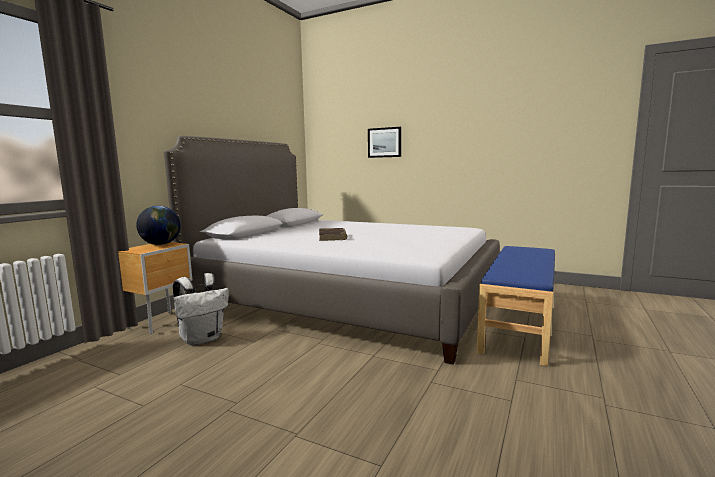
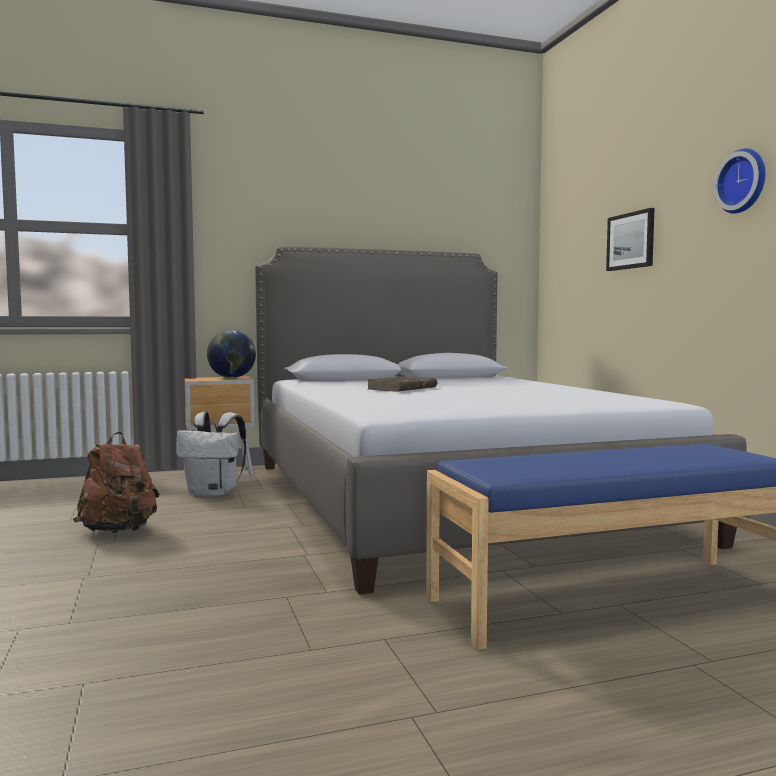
camera: 45 degrees right, 5 degrees down
(215, 393) = (119, 531): none -> brown backpack
(459, 120) = (743, 181): none -> wall clock

